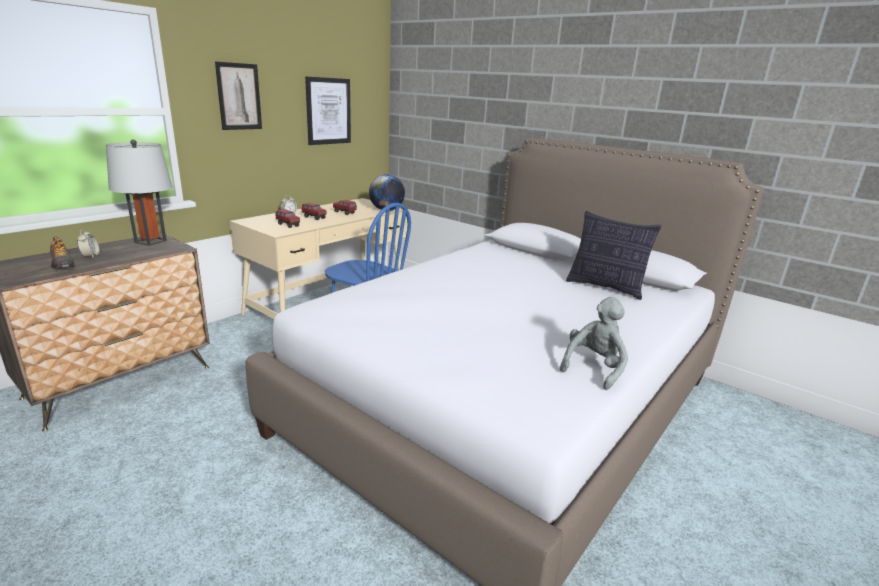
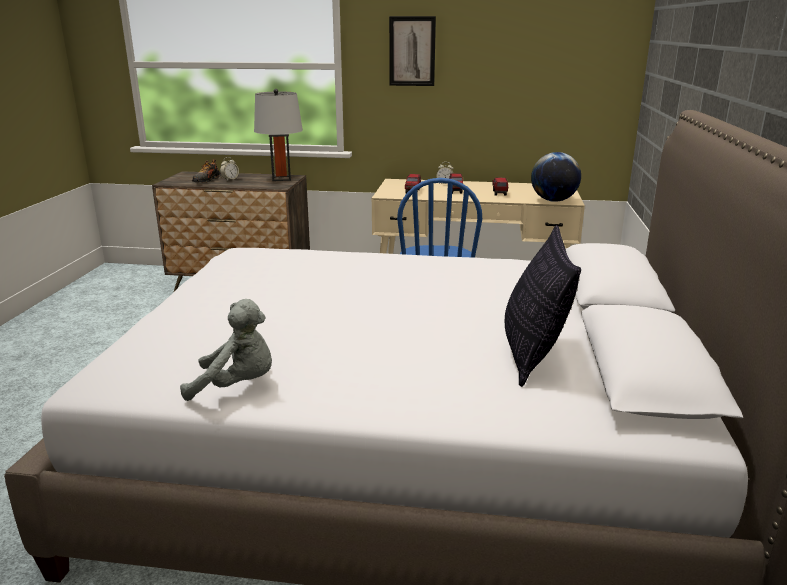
camera: 60 degrees right, 0 degrees up
(328, 111) = (531, 68): picture -> none

